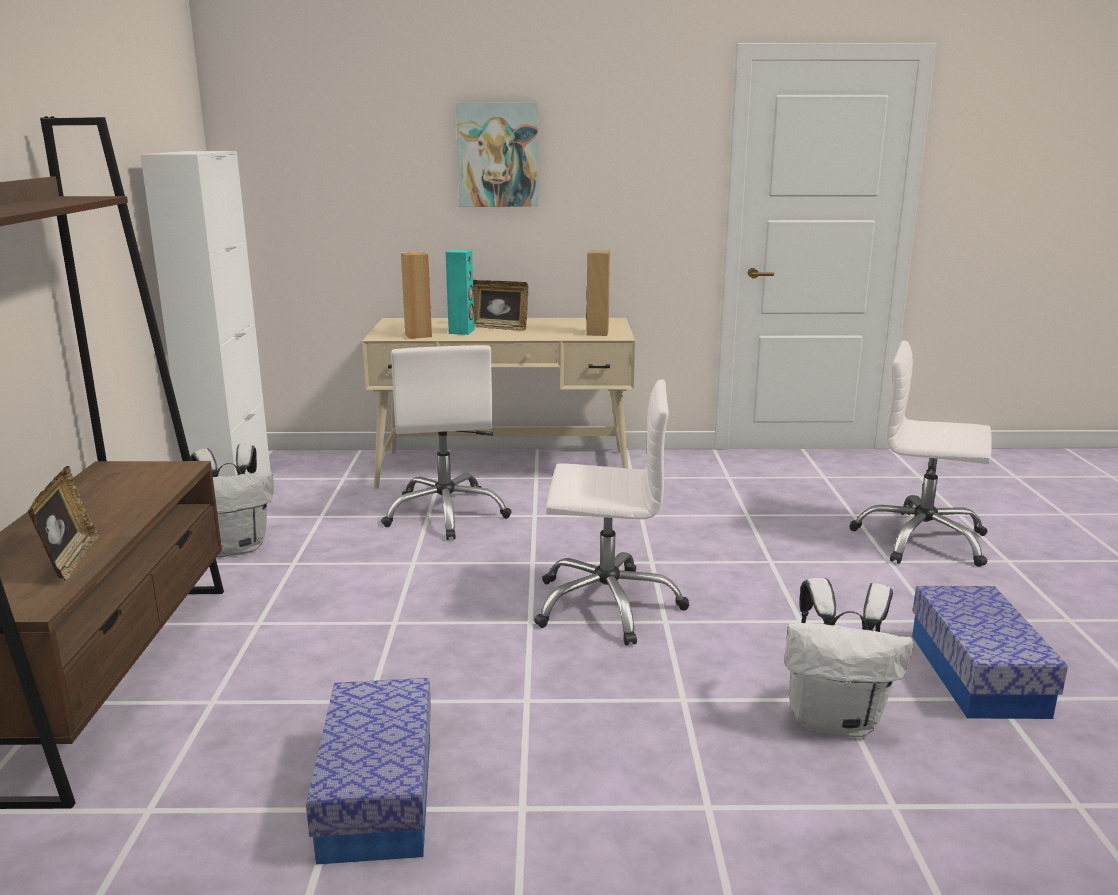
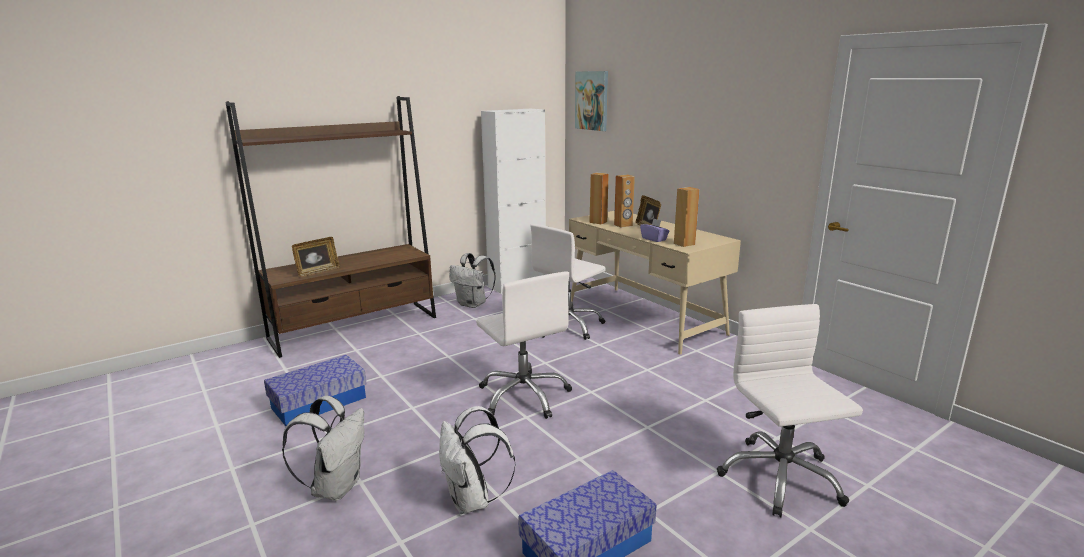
camera: 55 degrees right, 0 degrees up
(462, 332) = (623, 225): turquoise speaker -> brown speaker
(498, 155) = (681, 117): picture -> picture (592, 100)
(552, 336) = (654, 239): none -> purple tissue box
(701, 836) = (336, 486): none -> white backpack

